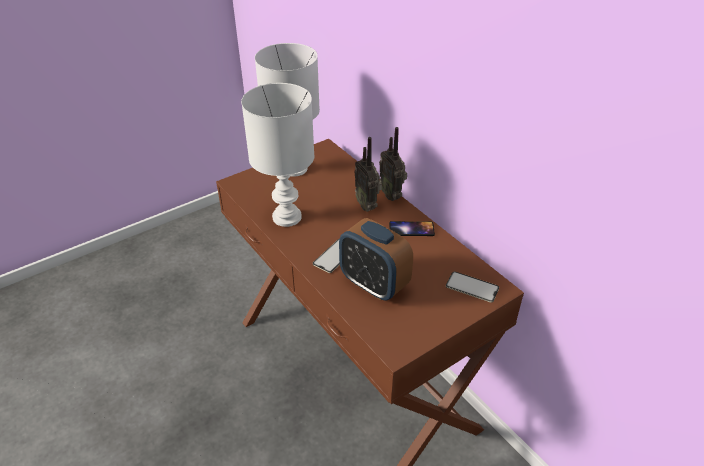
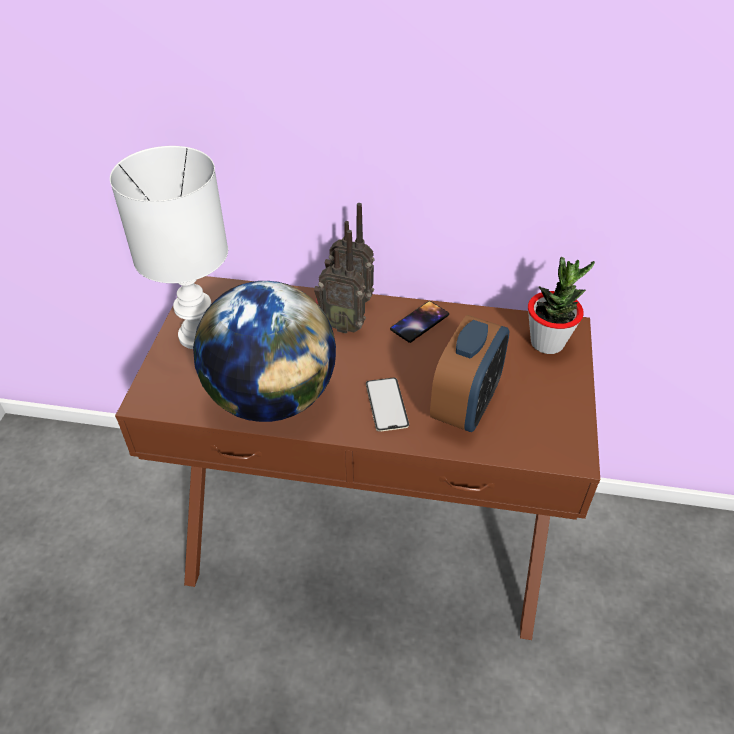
camera: 45 degrees left, 5 degrees up
(287, 216) = (272, 397): white table lamp -> globe
(374, 284) = (465, 406): alarm clock -> alarm clock turned 60 degrees counterclockwise
(472, 287) = (547, 342): phone -> potted plant

